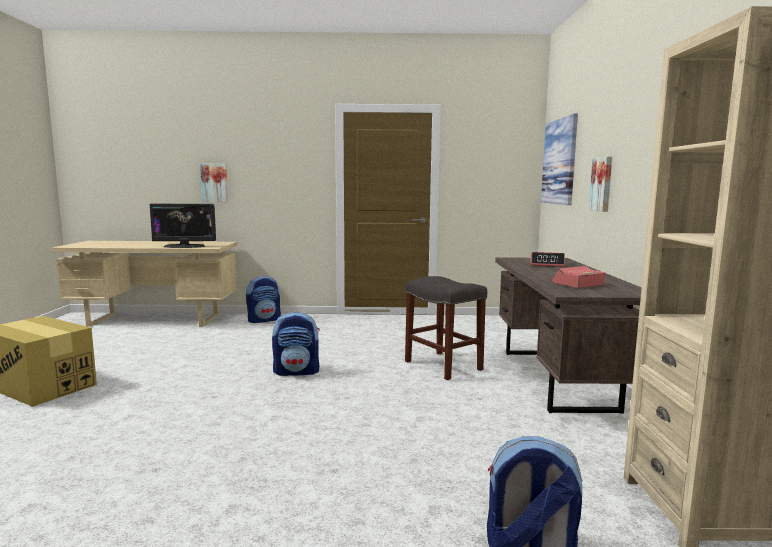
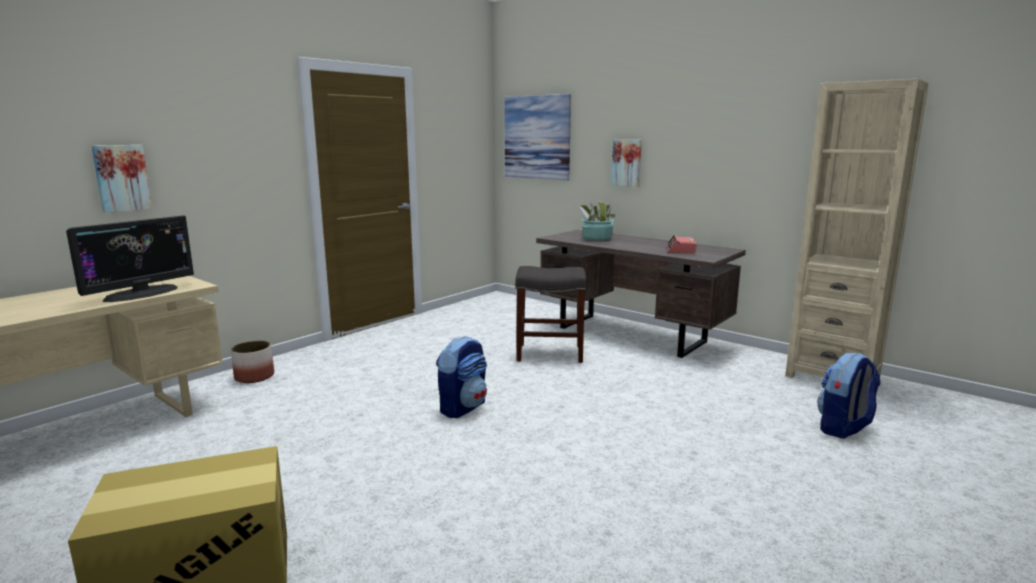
camera: 50 degrees left, 5 degrees up
(264, 320) = (254, 376): backpack -> planter
(547, 264) = (597, 238): alarm clock -> potted plant

